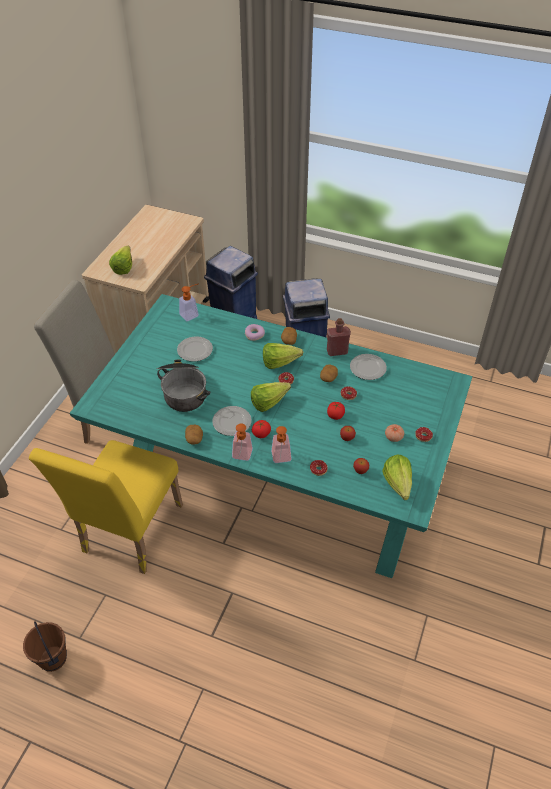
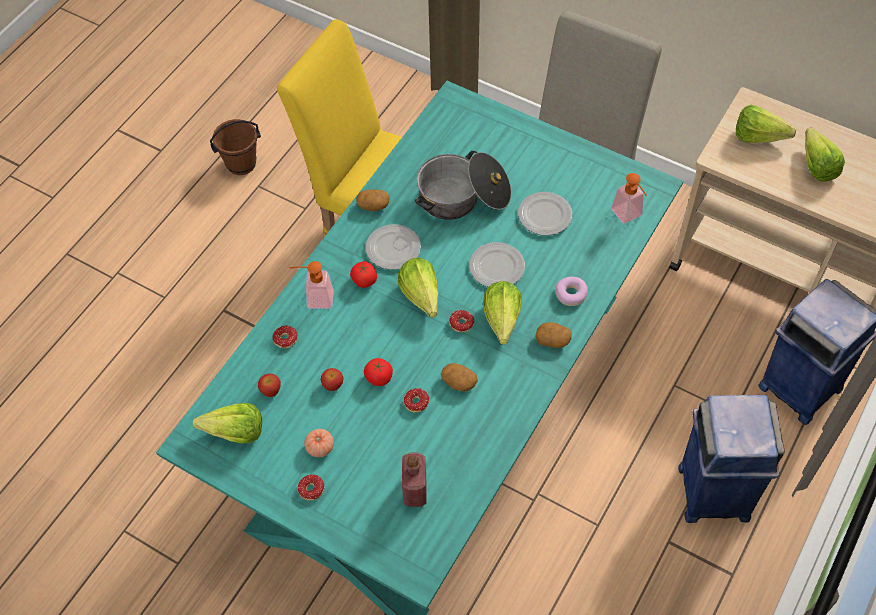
camera: 100 degrees right, 10 degrees up
(143, 247) = (816, 162): none -> lettuce
(241, 456) = (330, 254): soap dispenser -> none
(337, 351) = (516, 405): red bottle -> red bottle (415, 491)
(367, 368) = (470, 442): plate -> plate (496, 267)

